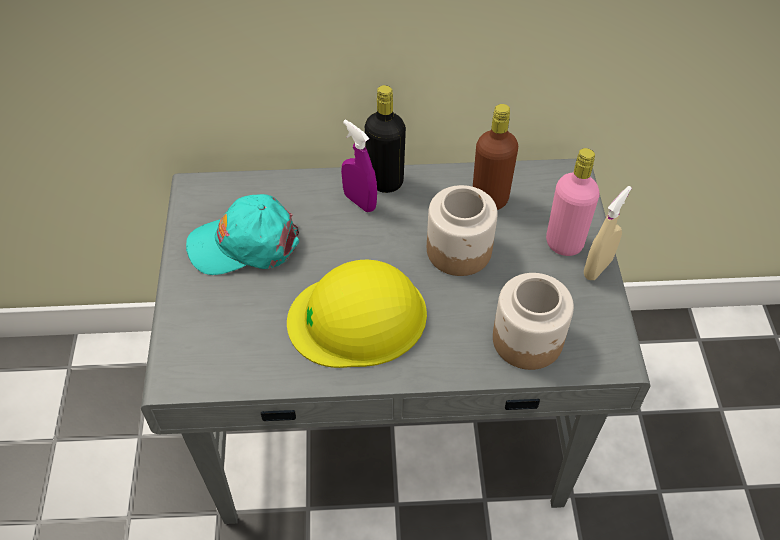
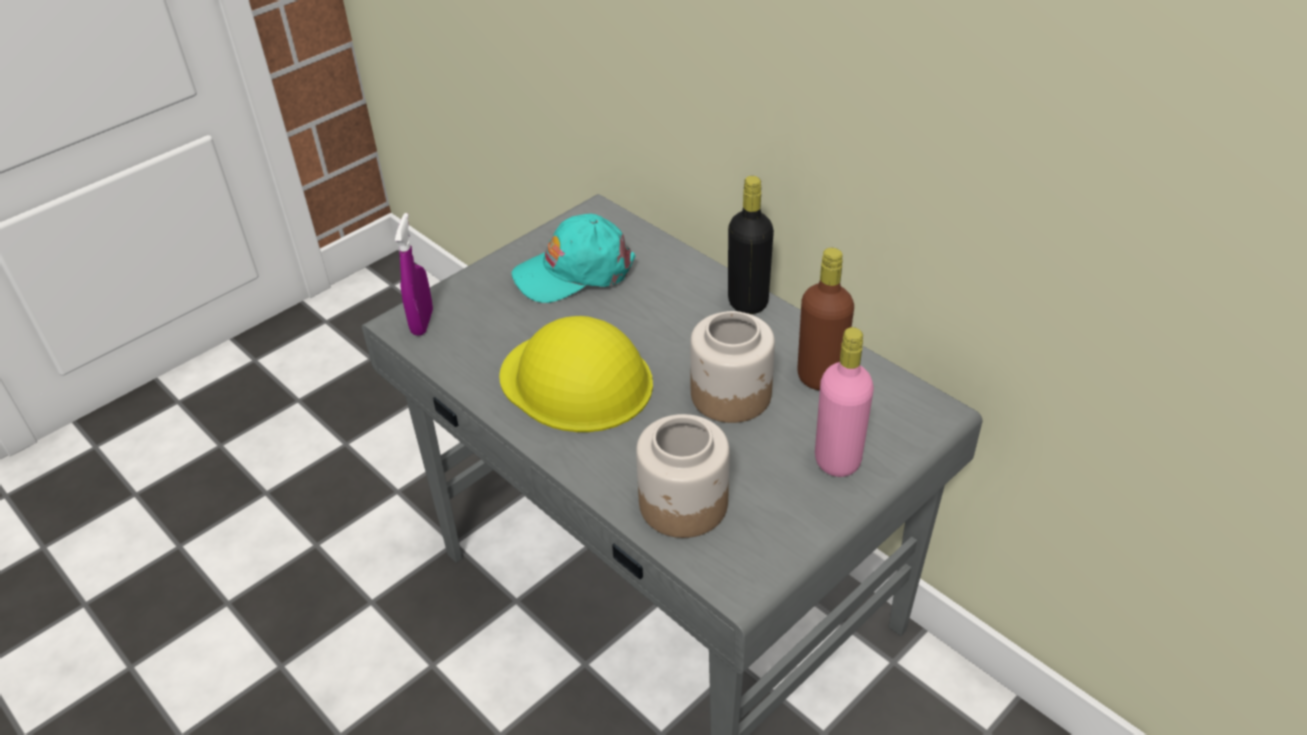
camera: 50 degrees right, 10 degrees down
(245, 243) = (574, 271): turquoise cap -> turquoise cap turned 60 degrees counterclockwise
(359, 202) = (704, 302): purple spray bottle -> purple spray bottle (422, 322)
(597, 268) = (839, 503): beige spray bottle -> none

